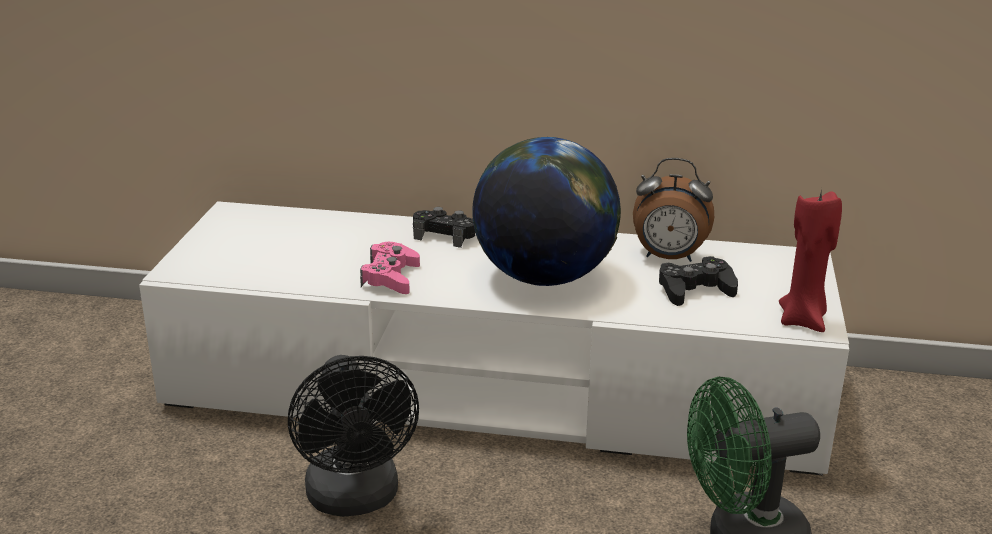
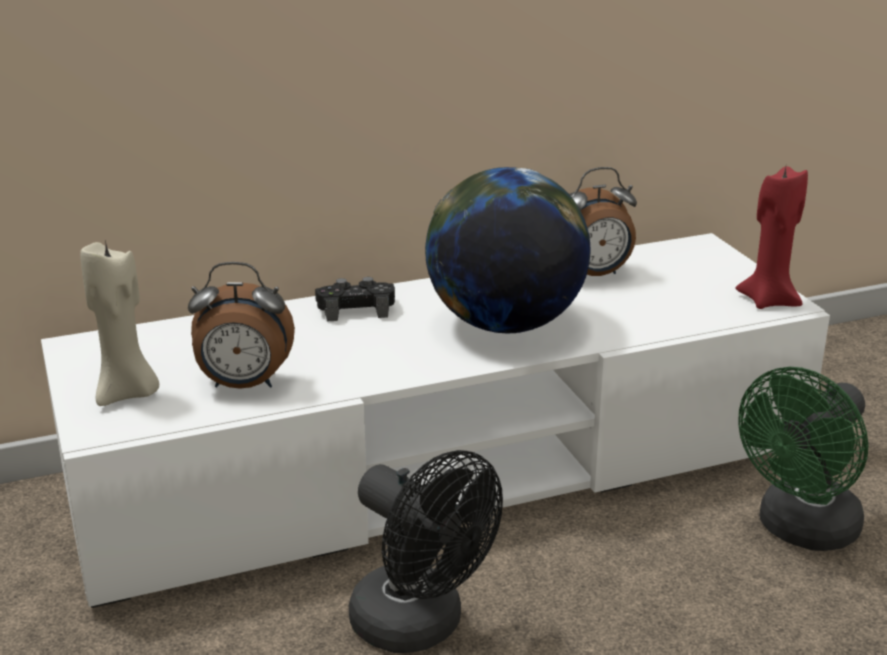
camera: 30 degrees left, 0 degrees up
(224, 253) = (128, 394): none -> beige candle
(302, 268) = (244, 385): none -> alarm clock
(390, 277) = (352, 367): pink game controller -> none
(695, 290) = (650, 298): black game controller -> none

